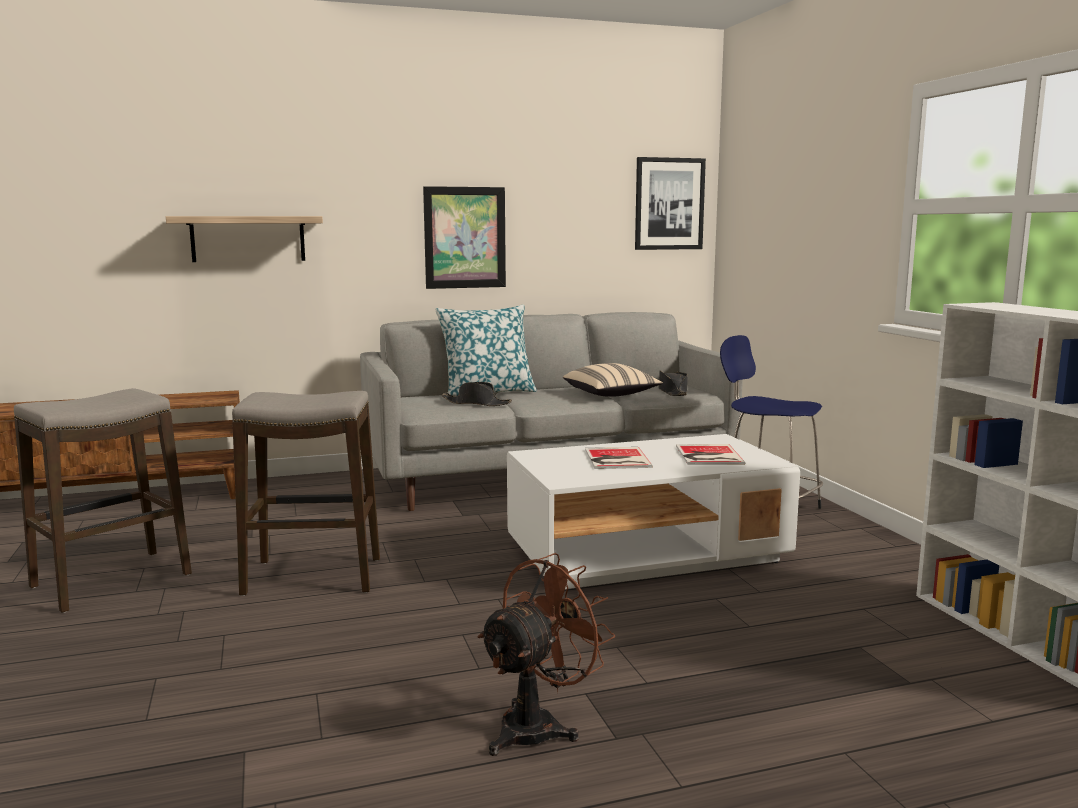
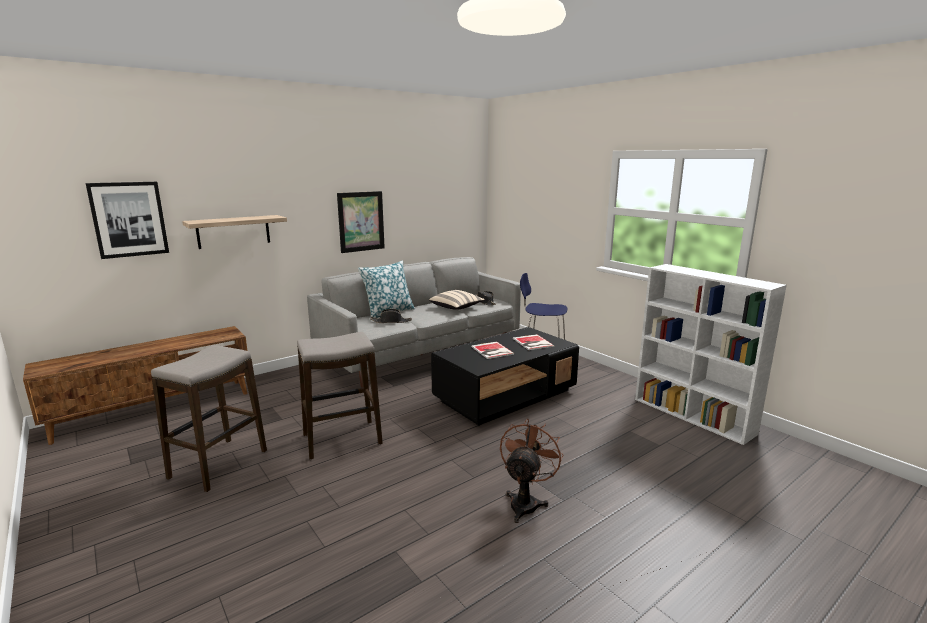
camera: 20 degrees left, 5 degrees up
(646, 554) = (505, 396): white coffee table -> black coffee table
(669, 204) = (465, 195): picture -> picture (129, 219)

